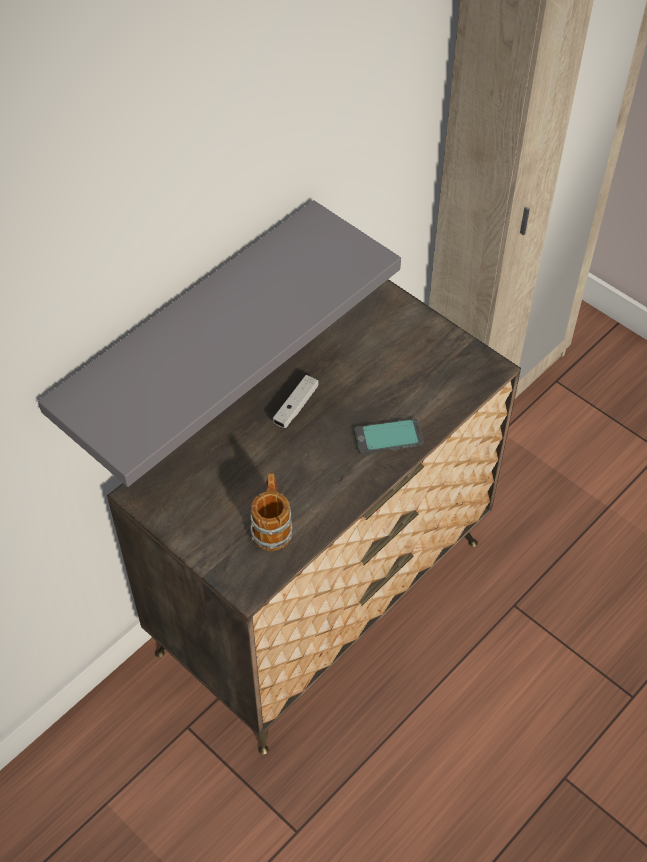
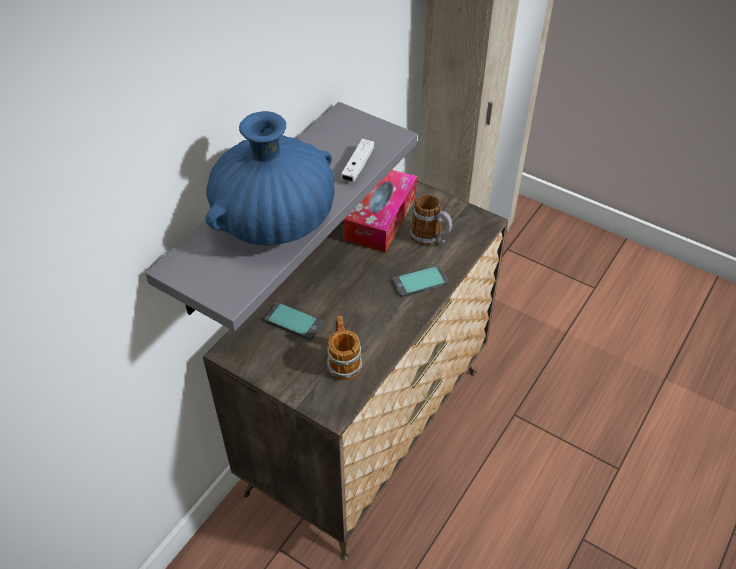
camera: 10 degrees left, 5 degrees down
(201, 356) = (275, 222): none -> blue vase
(223, 467) = (294, 322): none -> phone
(296, 407) = (342, 269): white game controller -> white game controller (358, 166)
(358, 344) = (380, 218): none -> tissue box
(415, 380) = (430, 238): none -> mug

